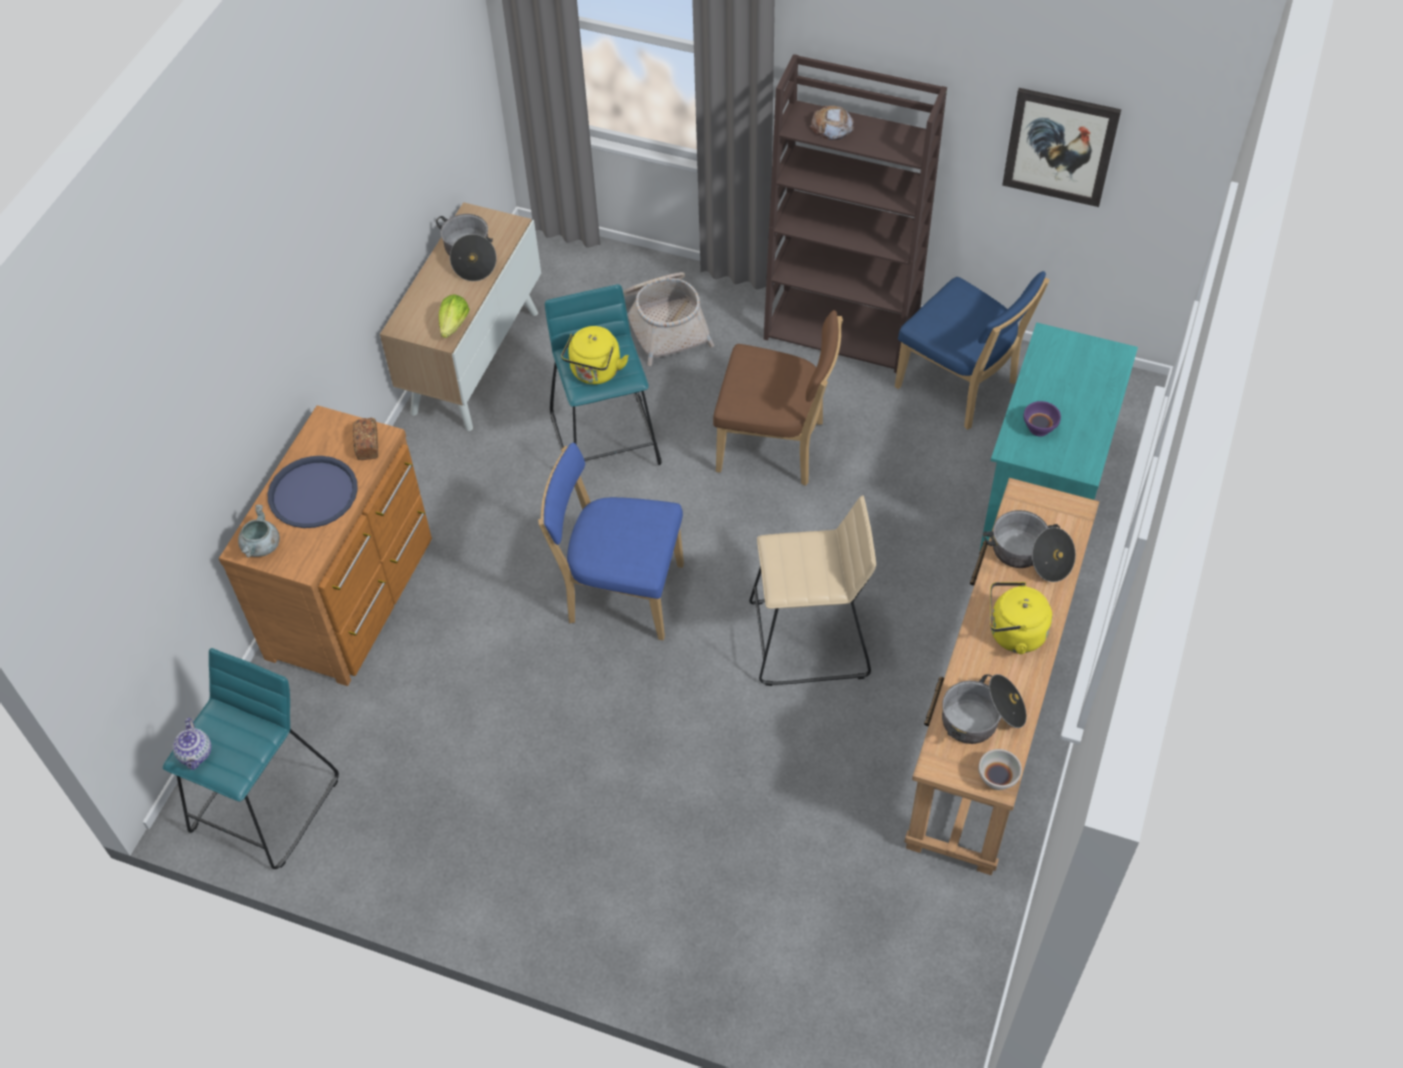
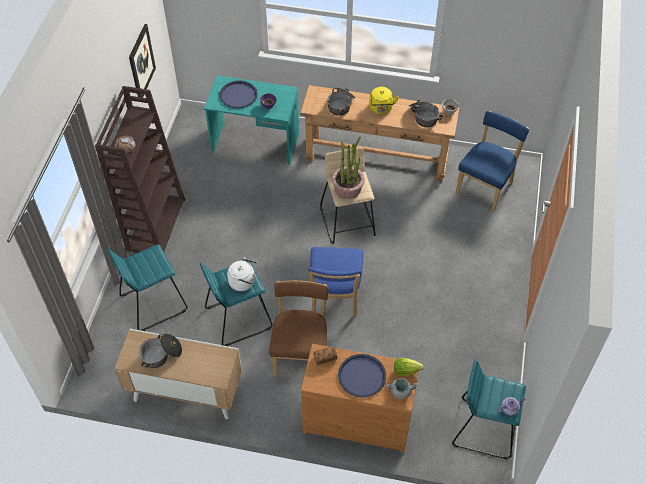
camera: 100 degrees left, 0 degrees up
(454, 325) = (217, 352): lettuce -> lettuce (406, 370)
(595, 373) = (244, 282): yellow kettle -> white kettle
(665, 324) = (153, 303): basket -> turquoise stool
(776, 447) = (237, 244): brown chair -> brown chair (301, 353)
(799, 559) = (348, 188): none -> potted plant
(960, 387) = (193, 175): blue chair -> blue chair (486, 186)
(1074, 379) = (238, 95): none -> blue tray

